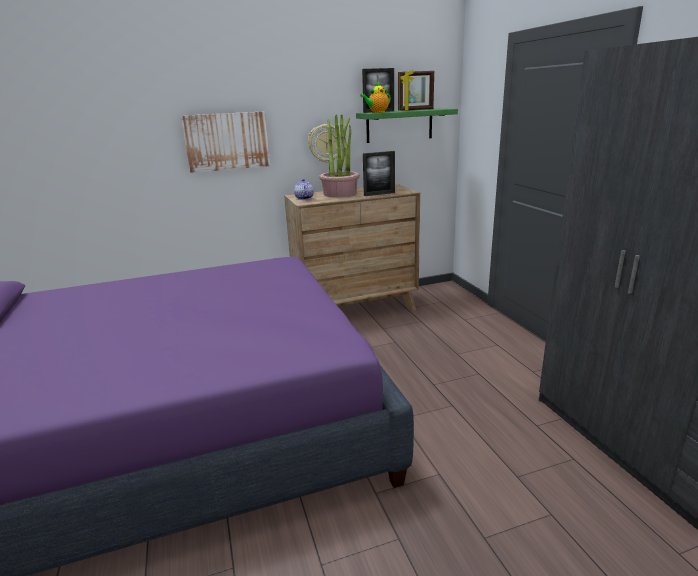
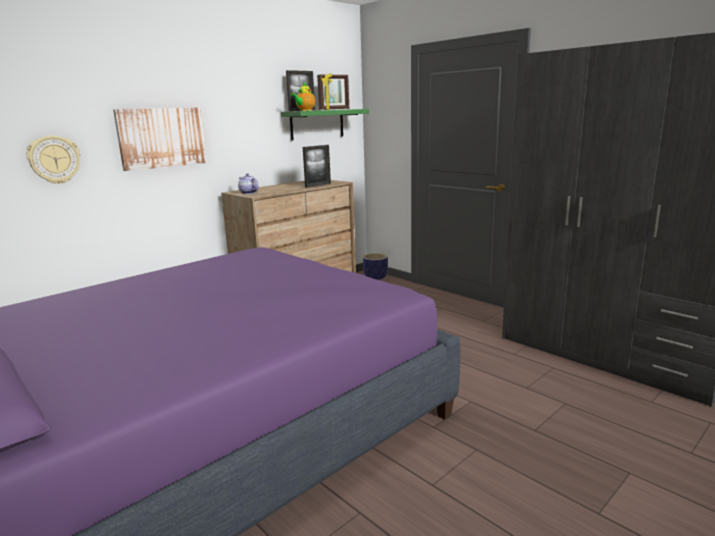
camera: 25 degrees left, 5 degrees down
(325, 143) = (255, 140): wall clock -> wall clock (54, 159)
(340, 193) = (279, 187): potted plant -> none
(453, 292) = (375, 277): none -> planter

